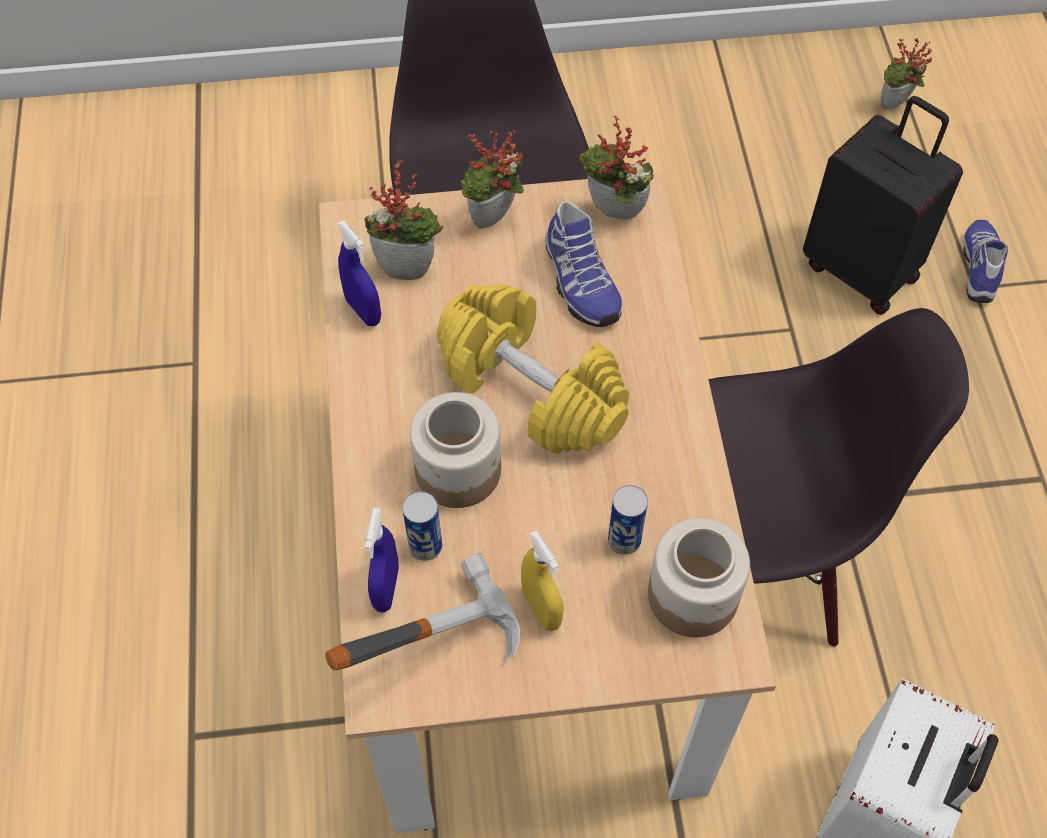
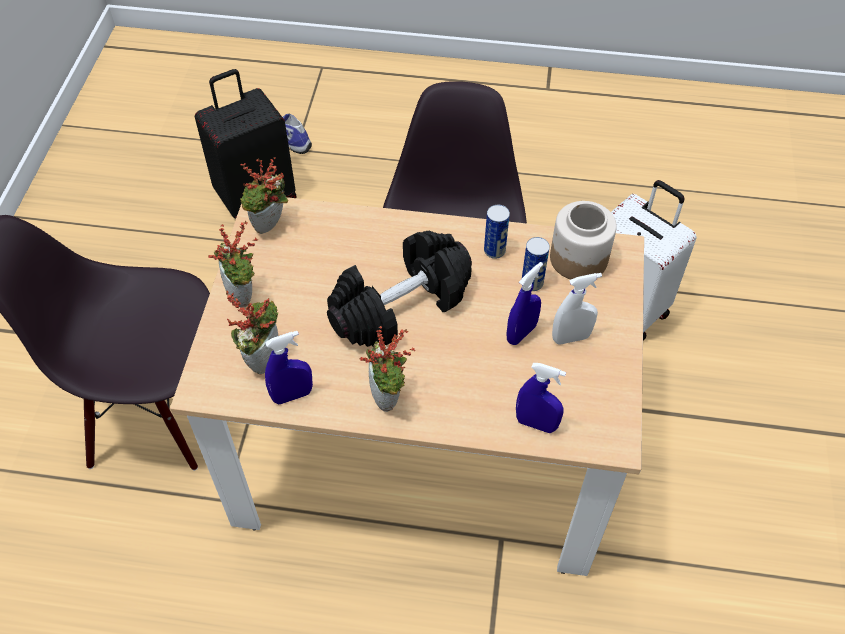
camera: 75 degrees left, 5 degrees down
(425, 546) = (509, 394): can -> can (494, 251)
(429, 636) = (578, 405): hammer -> none
(459, 470) = (453, 361): jar -> none
(530, 543) = (521, 333): none -> blue spray bottle
(532, 389) = (401, 305): yellow dumbbell -> black dumbbell
(541, 608) = (571, 338): yellow spray bottle -> white spray bottle
(578, 282) = (320, 259): shoe -> none
(894, 106) = (135, 140): potted plant -> potted plant (389, 398)

